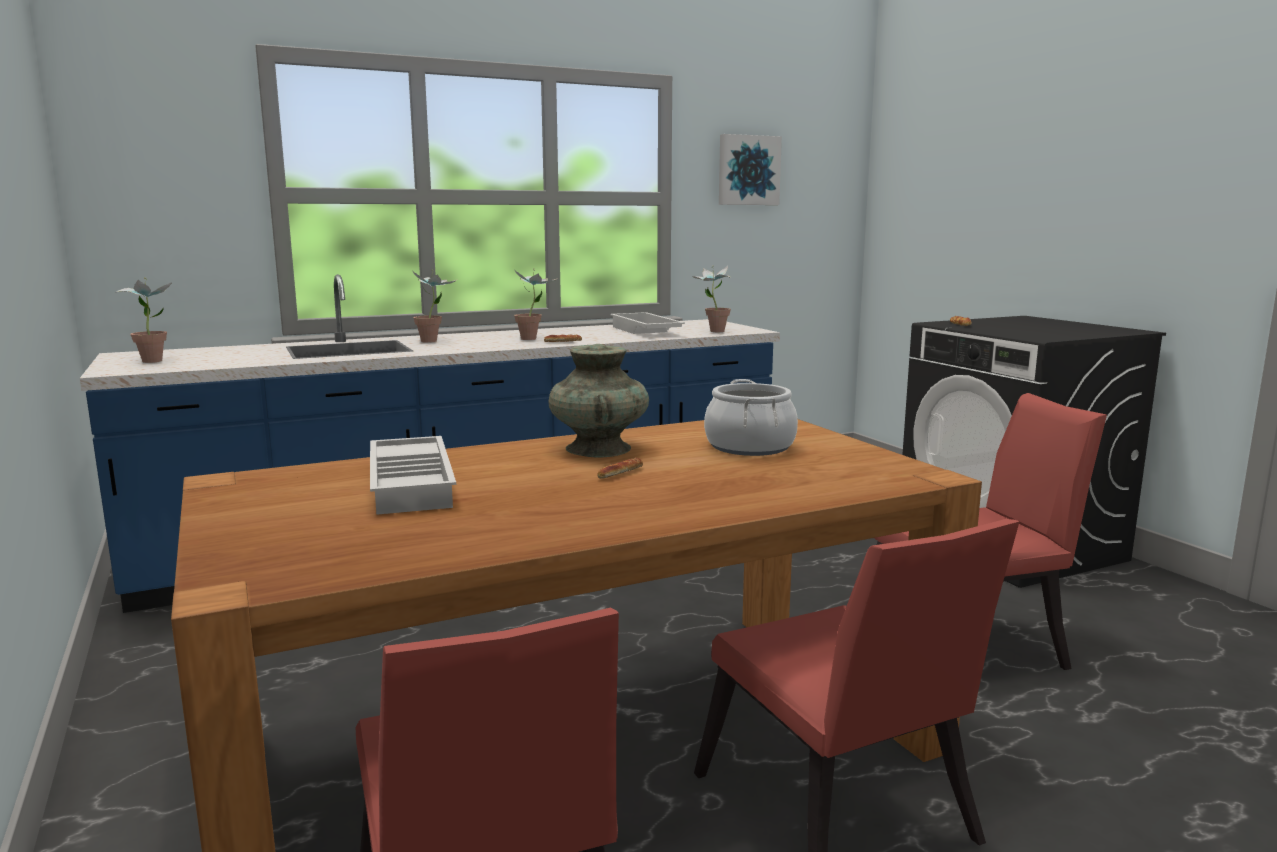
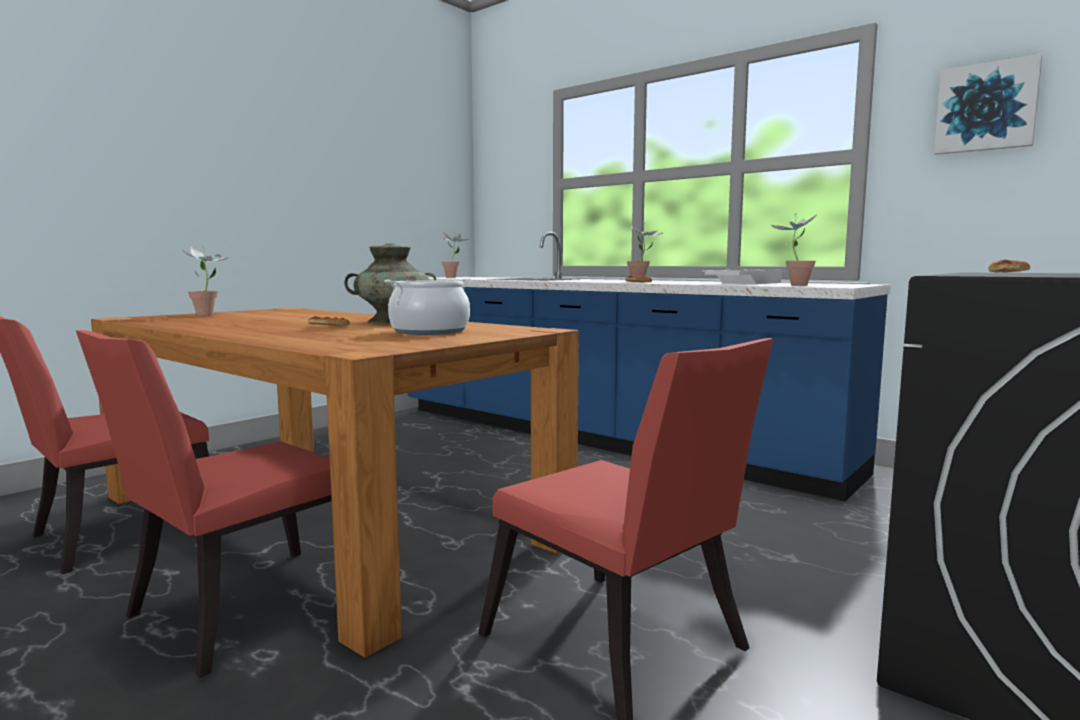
camera: 65 degrees right, 5 degrees down
(414, 484) = (290, 316): white tray -> none
(435, 341) = (590, 279): potted plant -> potted plant (208, 315)

